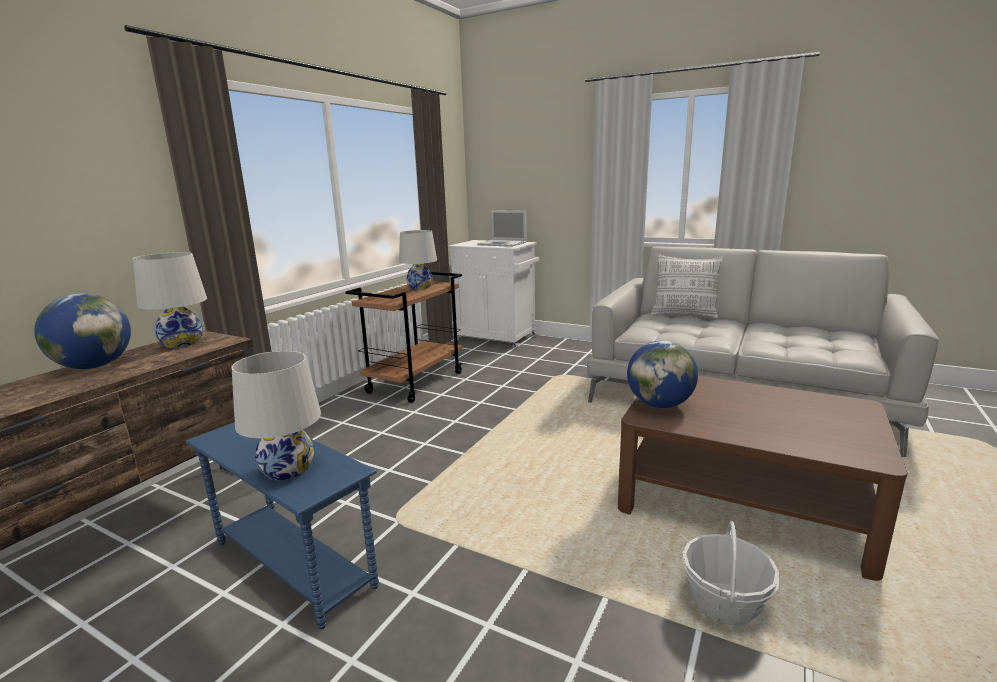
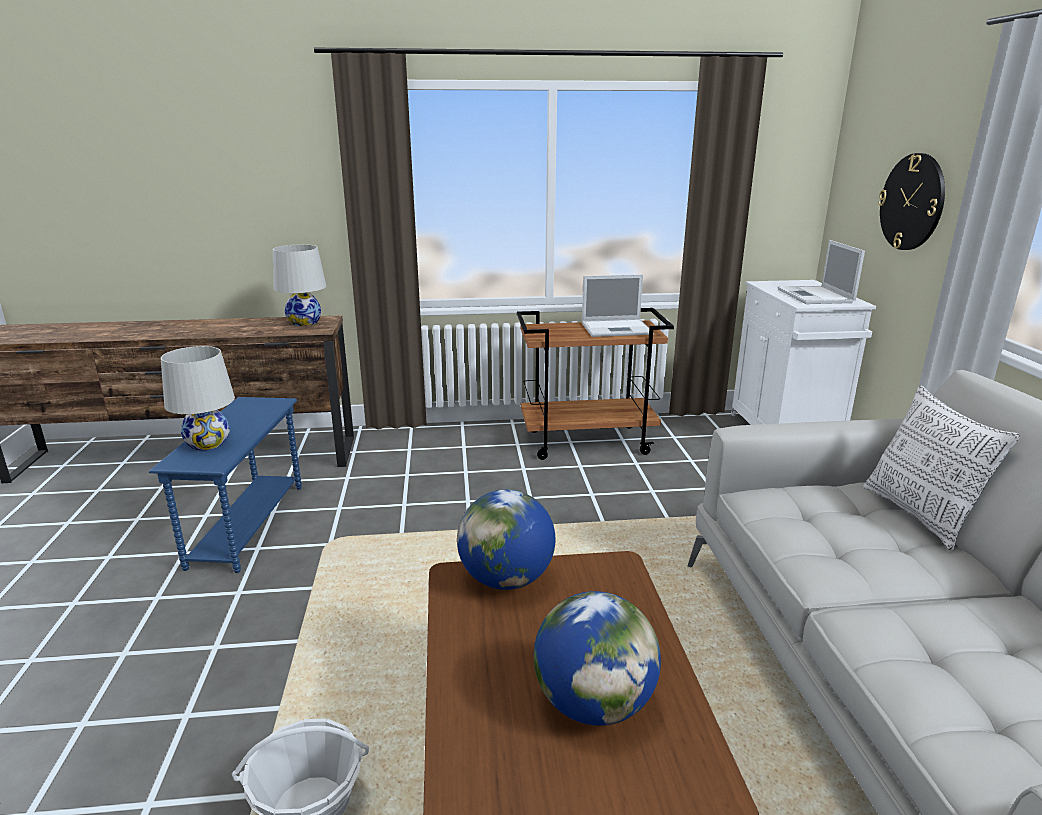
camera: 55 degrees right, 5 degrees up
(94, 366) = (238, 323): globe -> globe (593, 704)
(420, 287) = (617, 328): white table lamp -> laptop
(544, 180) = (912, 202): none -> wall clock

